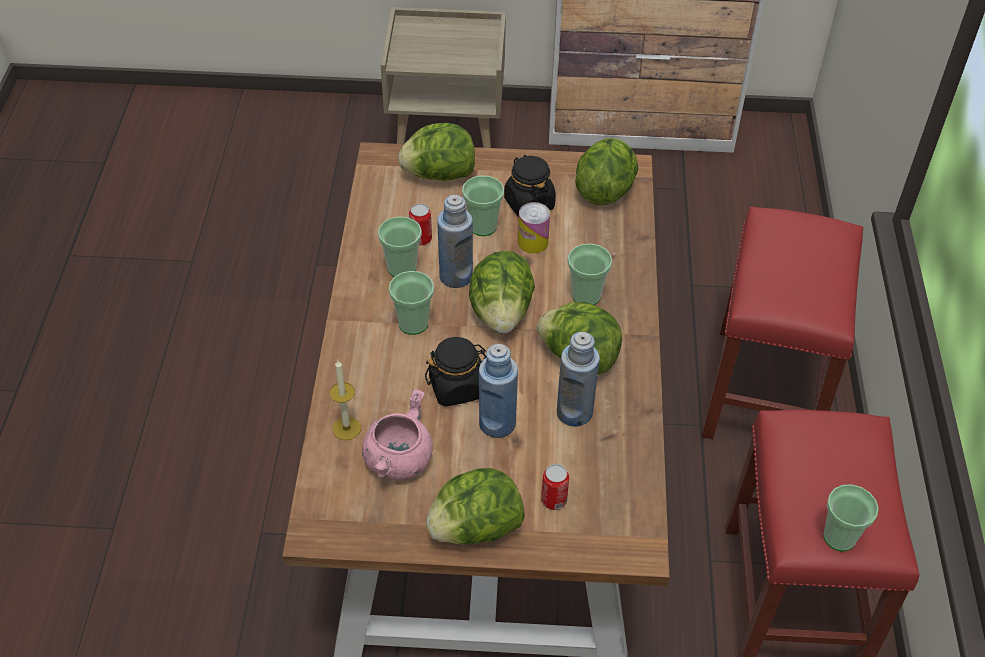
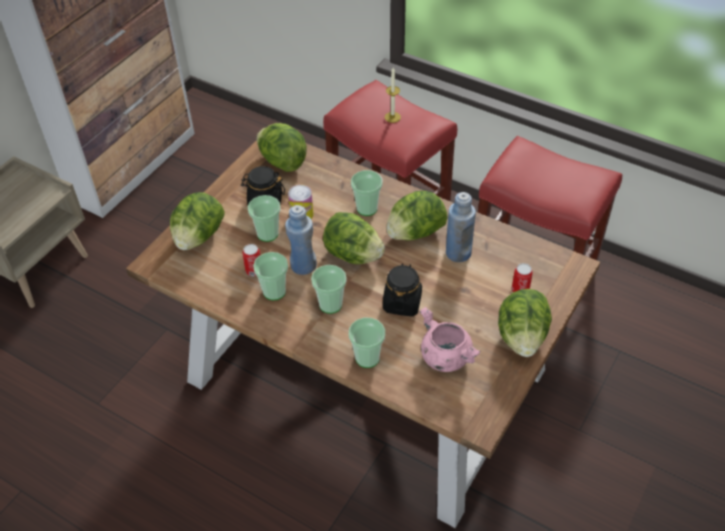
camera: 60 degrees left, 0 degrees up
(346, 428) = (401, 376): candle -> candle (392, 117)
(497, 423) = (445, 294): blue bottle -> none
(839, 537) = (589, 190): cup -> cup (367, 358)

